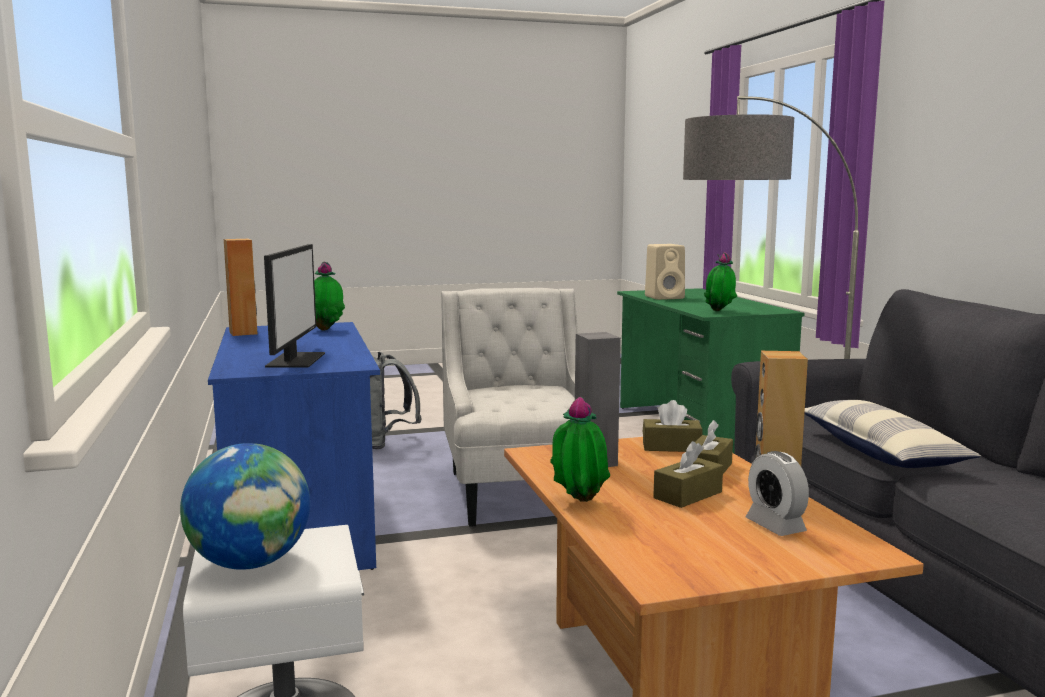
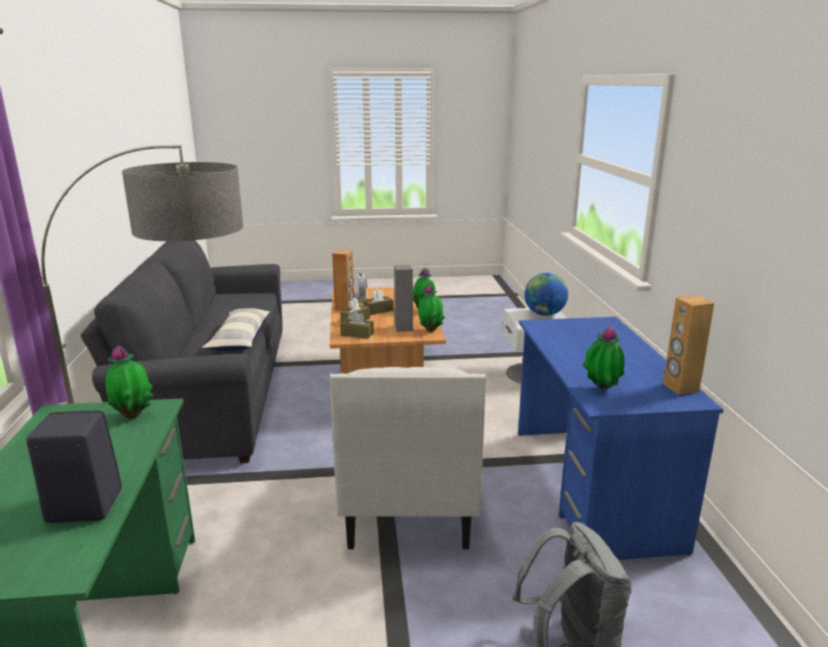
camera: 170 degrees left, 10 degrees up
(294, 360) = (582, 333): monitor -> none
(539, 461) = (430, 330): none -> potted plant
(665, 297) = (82, 507): beige speaker -> black speaker

